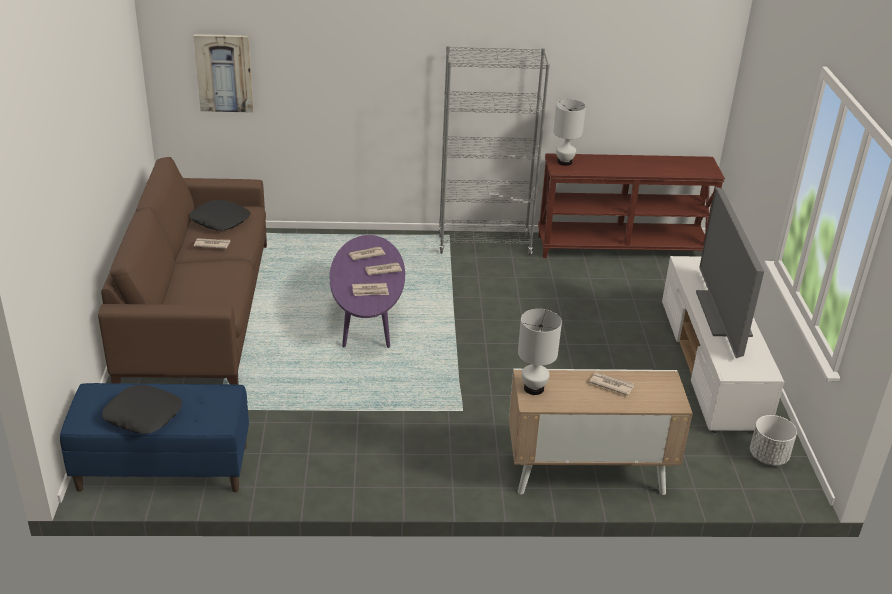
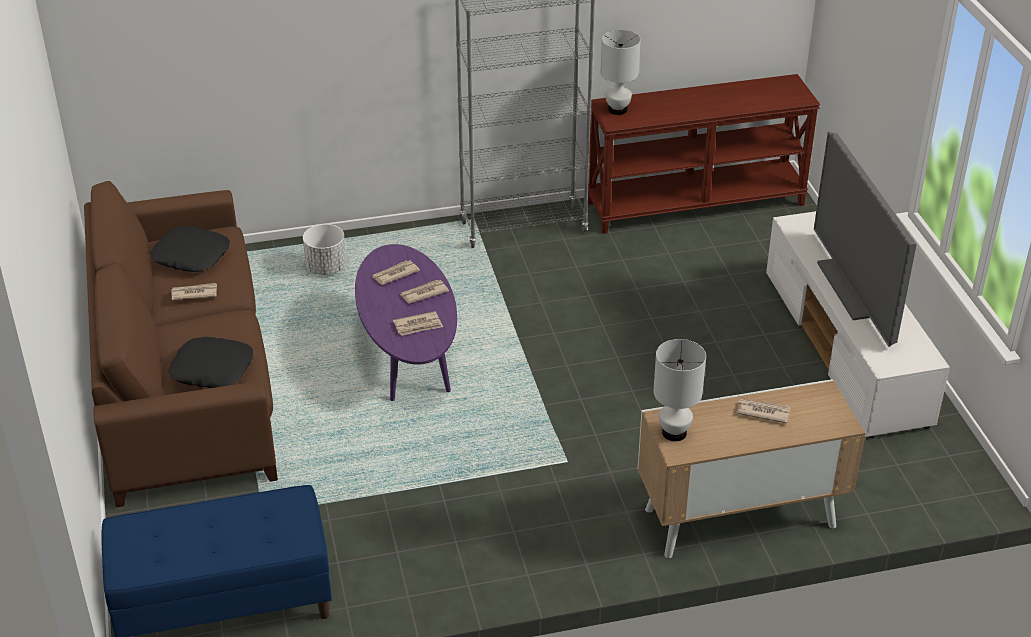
camera: 10 degrees left, 5 degrees up
(143, 415) = (202, 547): black pillow -> black pillow (212, 369)
(224, 73) = (161, 57): picture -> none
(768, 456) = (941, 457): white planter -> white planter (326, 267)

